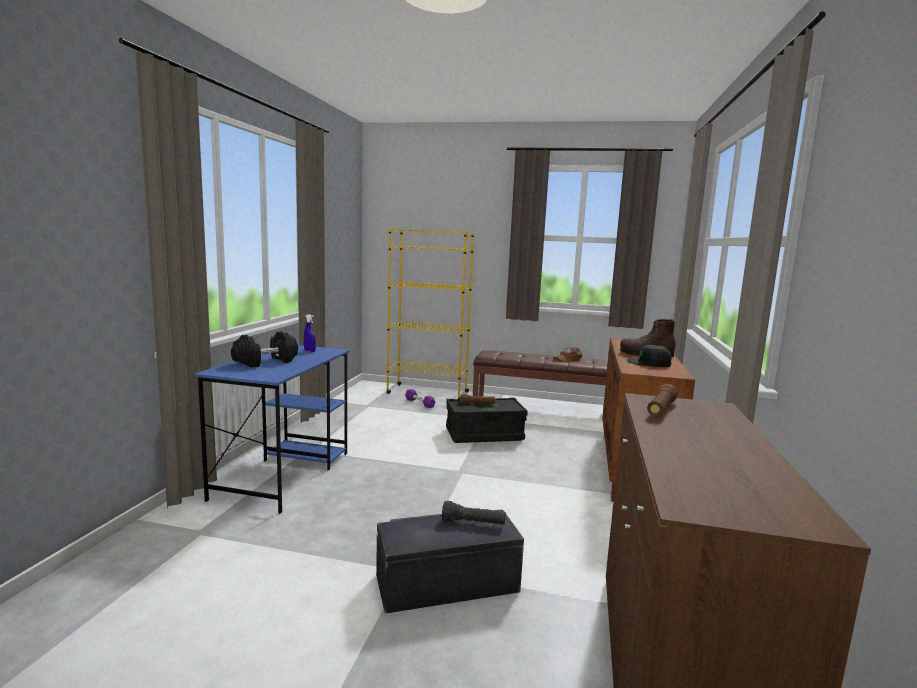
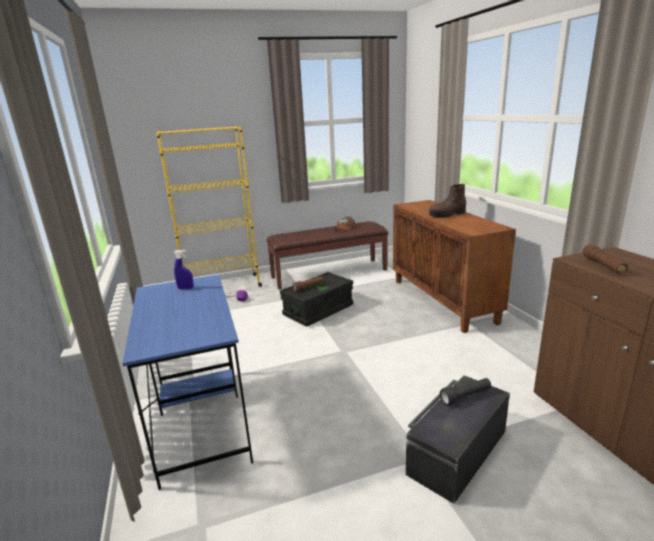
camera: 30 degrees left, 10 degrees up
(266, 362) = (171, 318): black dumbbell -> none
(649, 363) = (465, 222): black cap -> none

